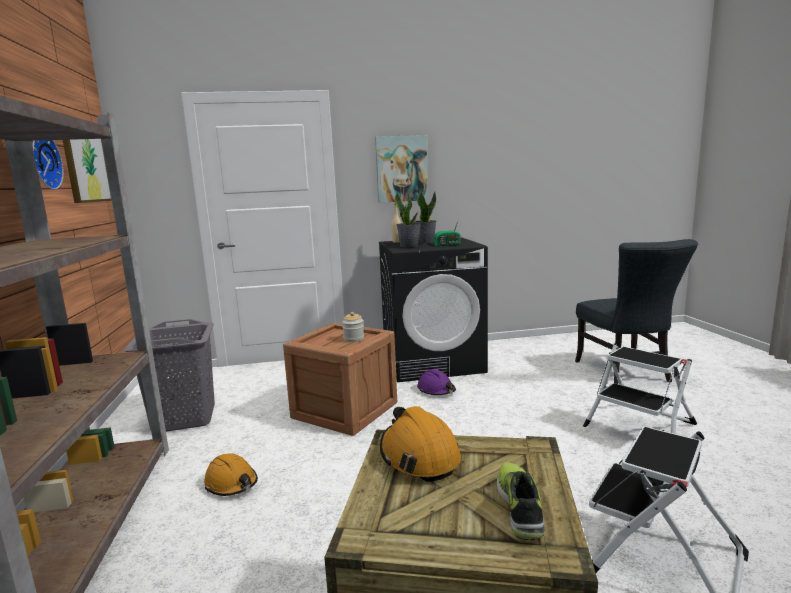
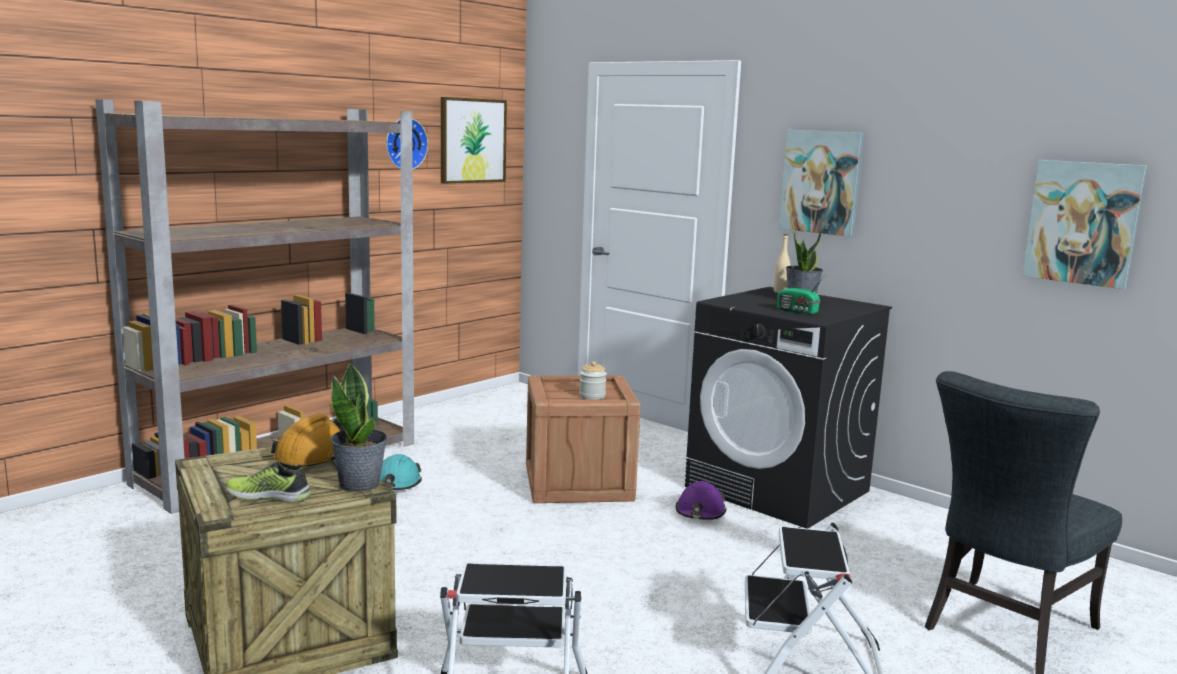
camera: 50 degrees right, 0 degrees up
(185, 418) = (467, 428): grey laundry basket -> none
(231, 484) = (396, 484): orange hard hat -> turquoise hard hat
(409, 246) = (755, 300): potted plant -> potted plant (360, 484)
(521, 506) = (269, 495): shoe -> shoe turned 135 degrees counterclockwise
(545, 173) = (1083, 222): none -> picture

